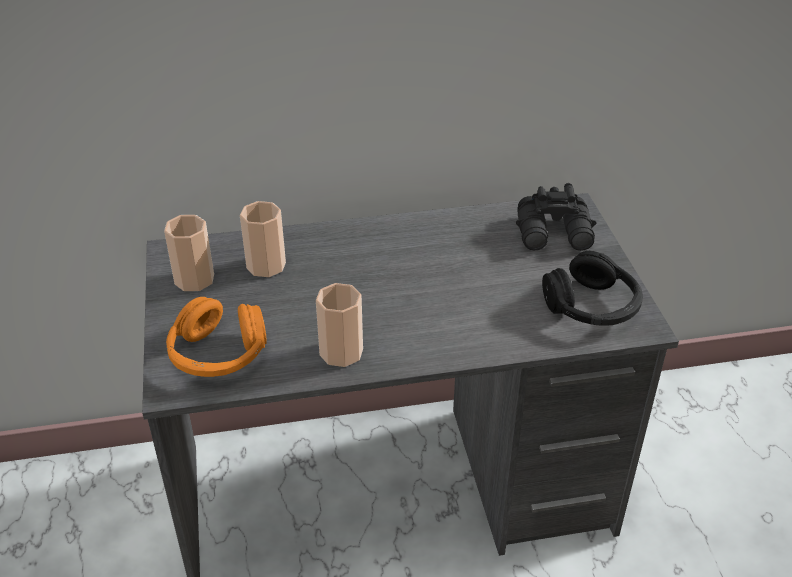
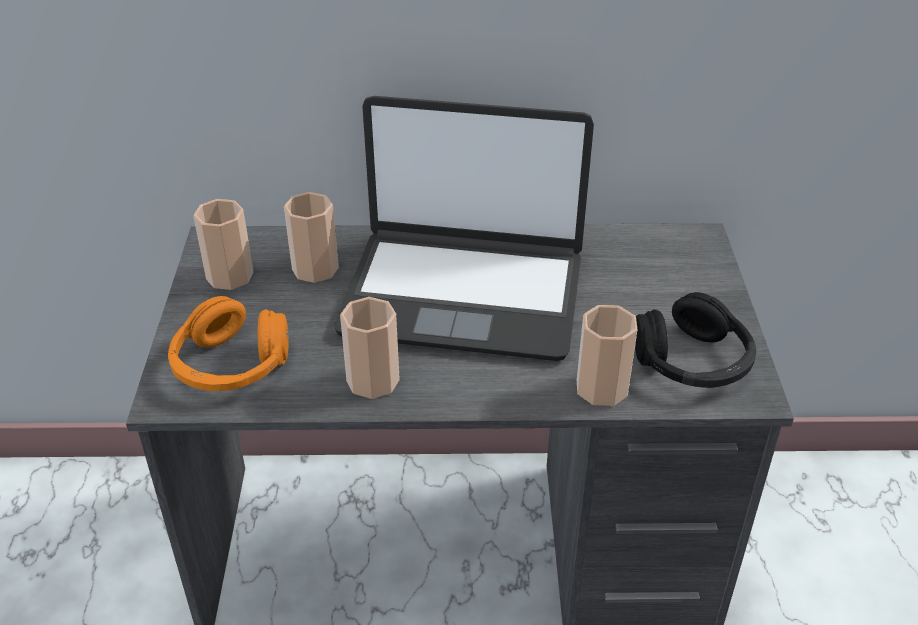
camera: 10 degrees right, 0 degrees up
(396, 273) = (463, 294): none -> laptop
(526, 336) = (601, 388): none -> cup
(555, 234) = (669, 269): black binoculars -> none

